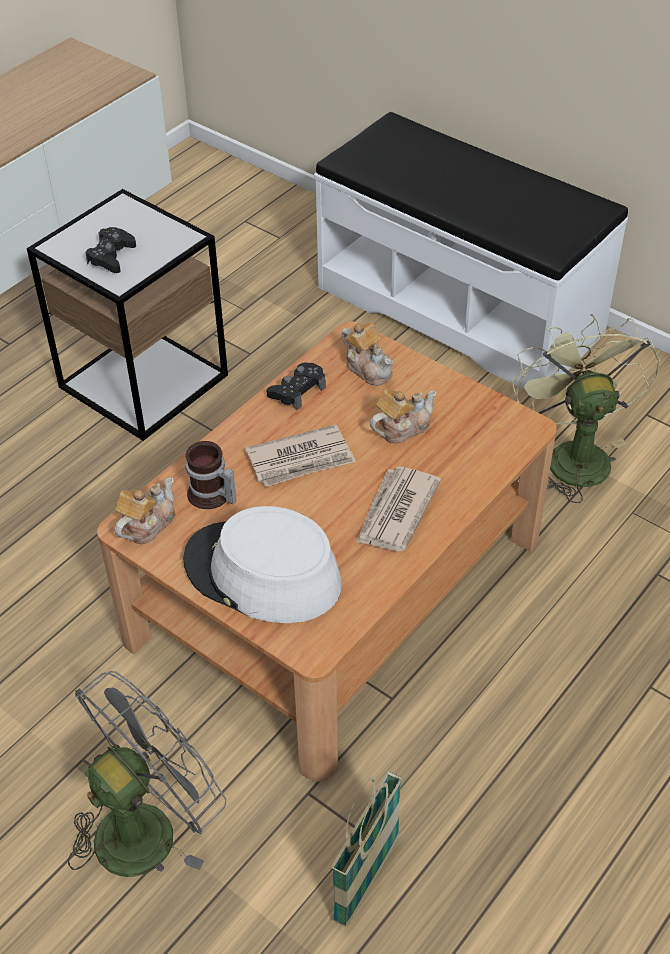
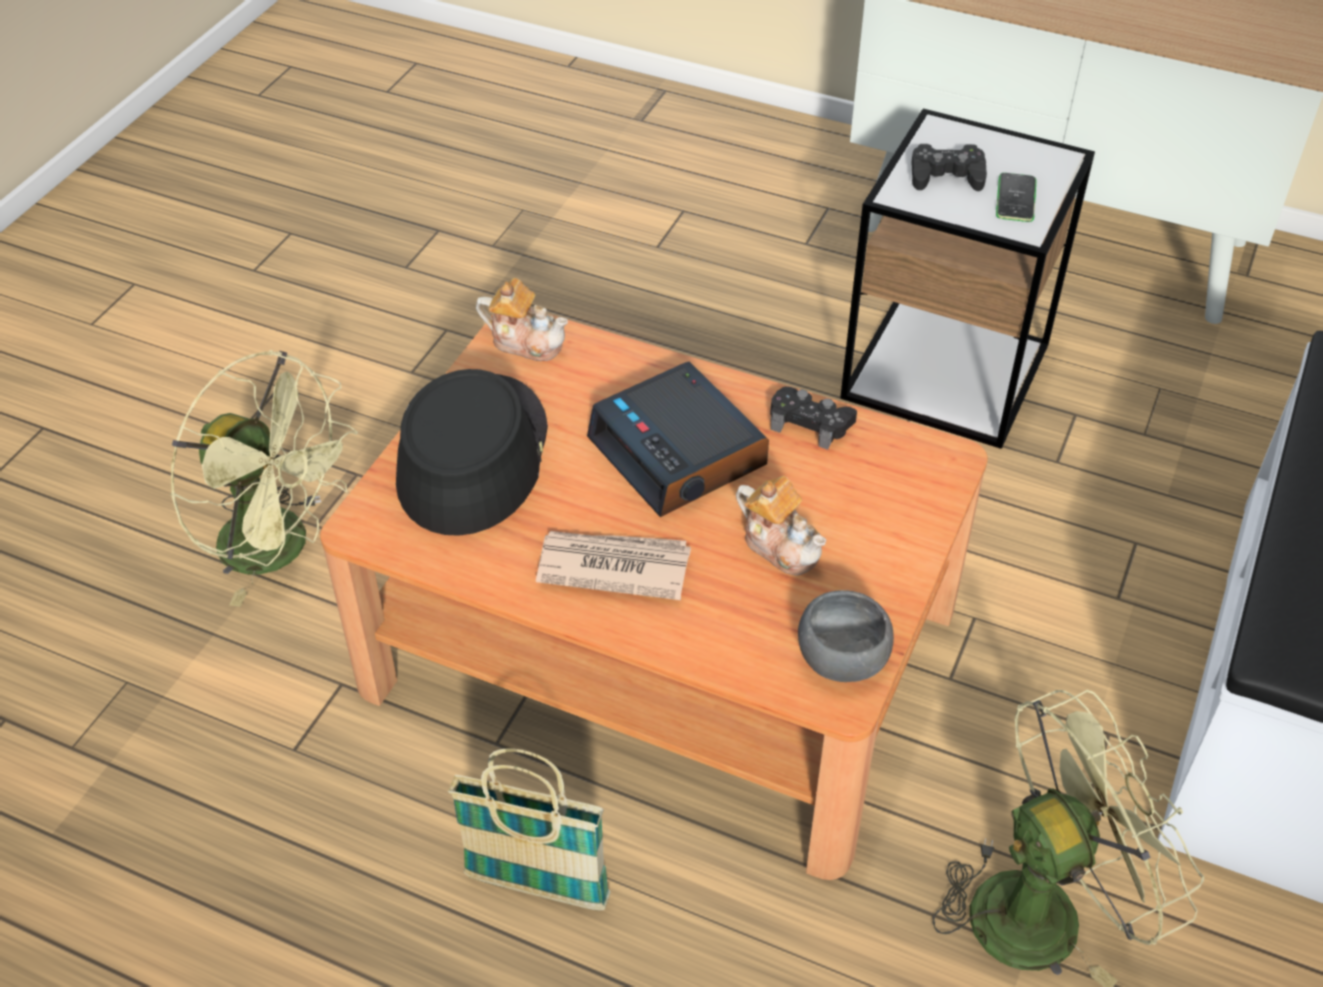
camera: 75 degrees right, 0 degrees up
(147, 825) = (281, 548): grey fan -> green fan
(153, 233) = (1016, 198): none -> phone
(211, 497) = (587, 384): mug -> none
(262, 573) = (472, 456): white hat -> black hat
(301, 459) = (679, 453): newspaper -> alarm clock
(366, 880) = (230, 766): basket -> basket (536, 887)
(368, 368) = (890, 488): teapot -> none
(502, 421) = (840, 661): none -> grey bowl

